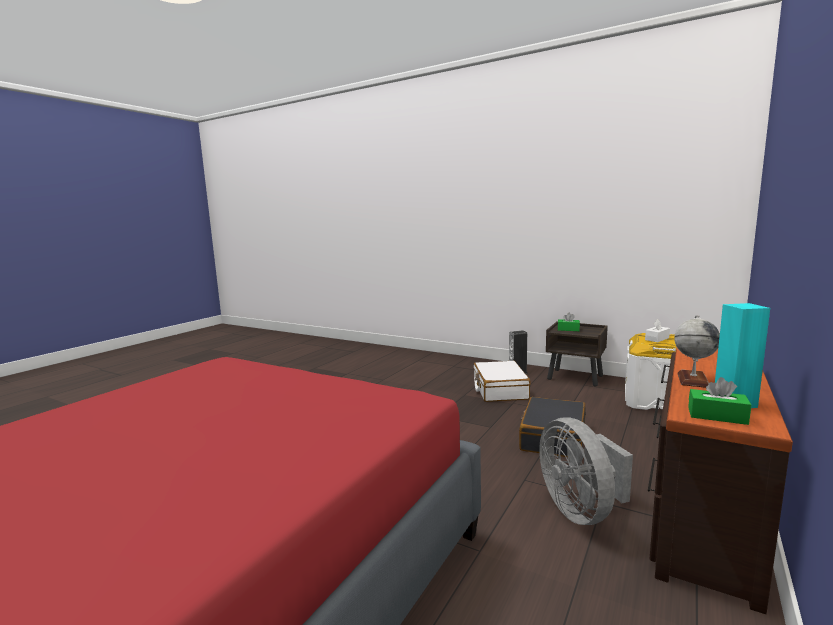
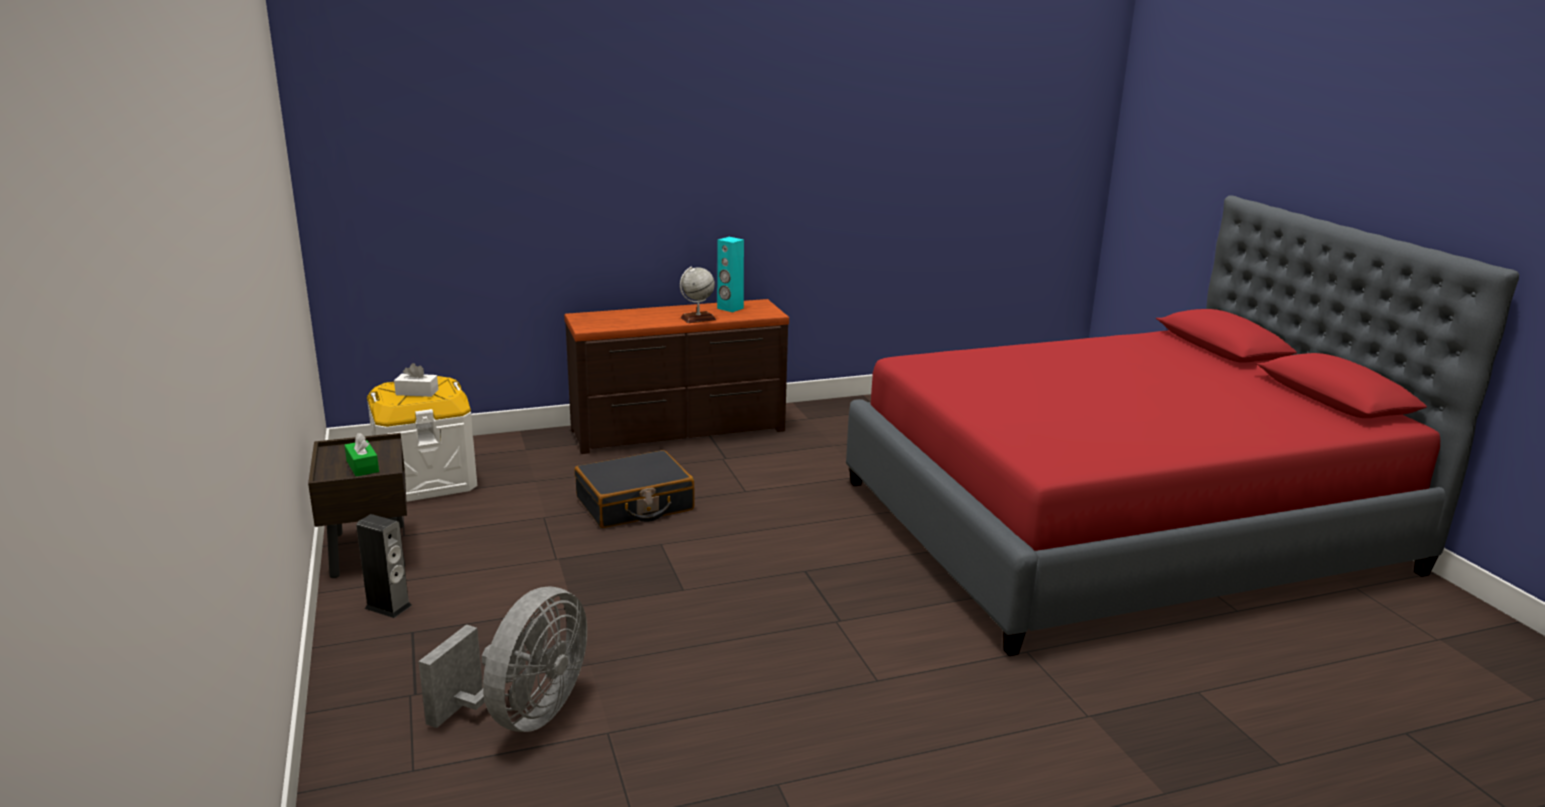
camera: 140 degrees left, 10 degrees up
(499, 390) = (511, 587): white suitcase -> none
(581, 510) = (751, 462): grey fan -> grey fan (523, 715)
(717, 416) = (761, 309): green tissue box -> none

